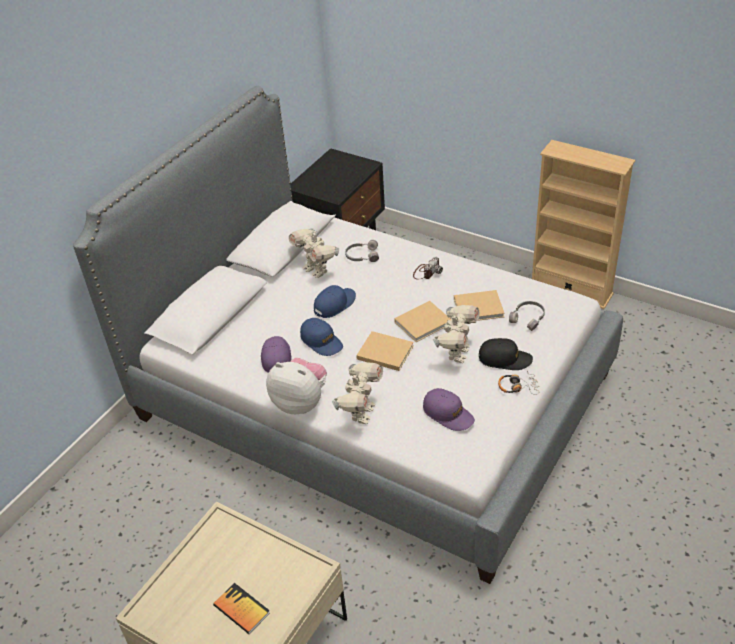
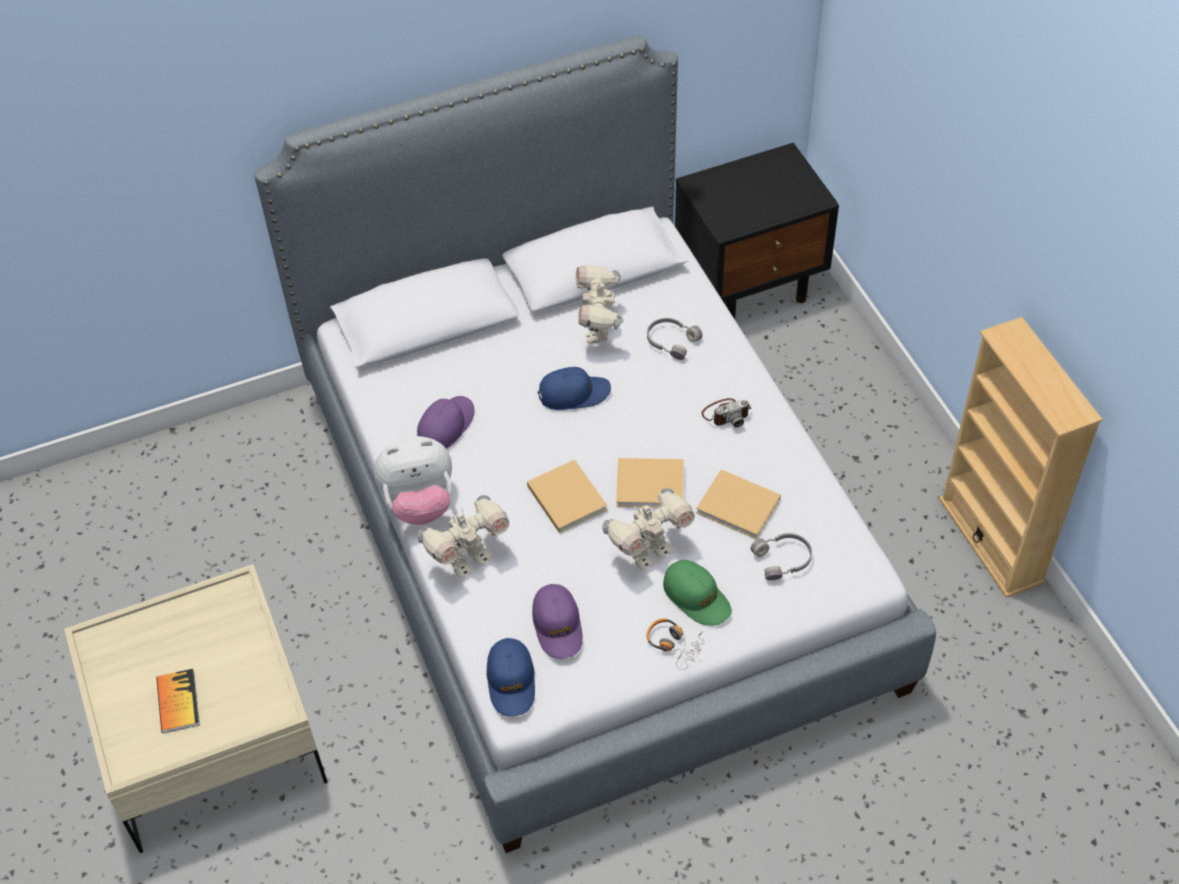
camera: 35 degrees right, 10 degrees up
(300, 402) = (419, 503): plush toy -> plush toy turned 105 degrees clockwise
(321, 341) = (512, 436): blue cap -> blue cap (511, 681)
(504, 359) = (697, 597): black cap -> green cap

